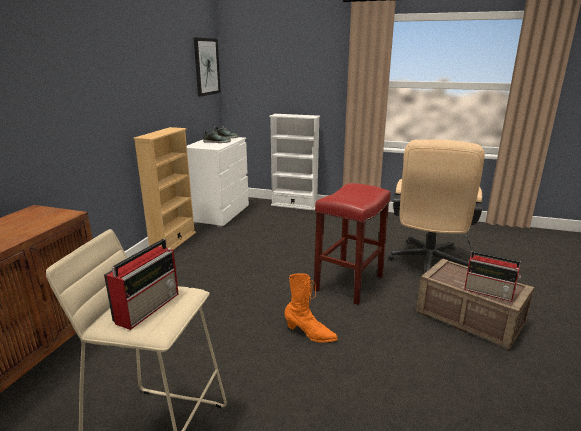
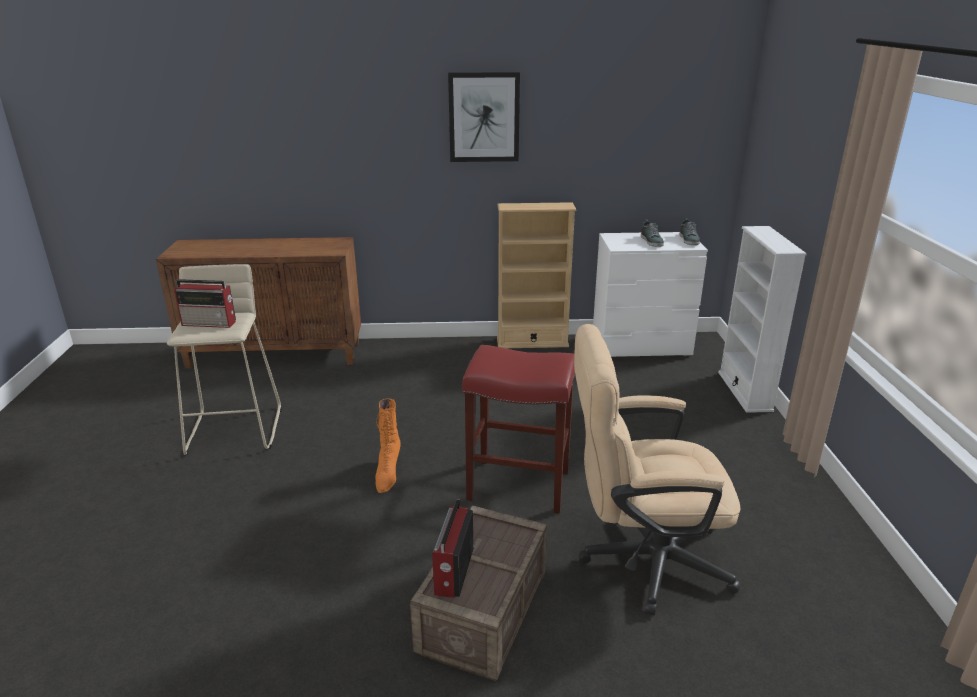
camera: 70 degrees right, 5 degrees up
(206, 67) = (702, 126): picture -> picture (484, 117)

